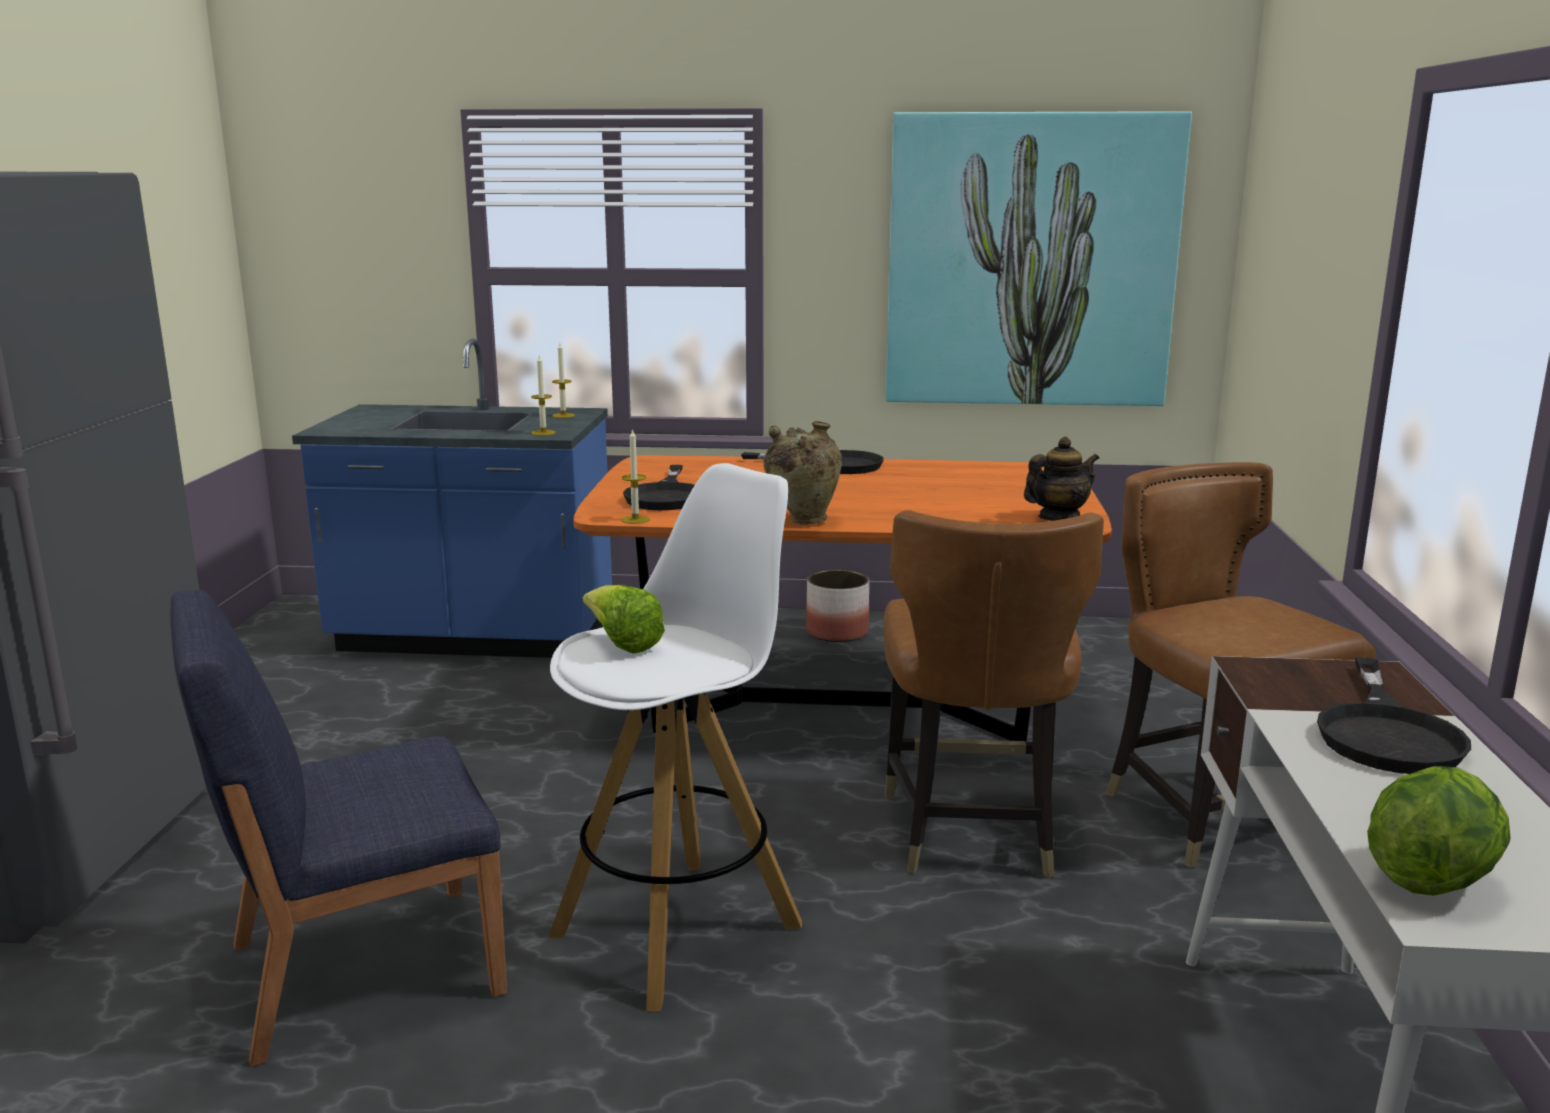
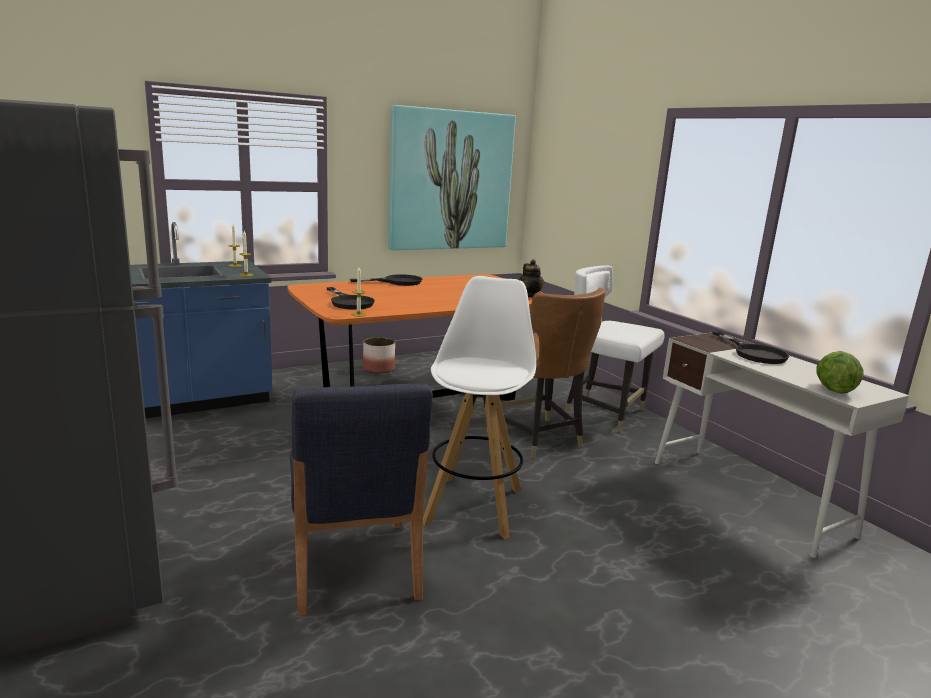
camera: 35 degrees left, 0 degrees up
(361, 968) = (353, 566): blue chair -> blue chair turned 45 degrees counterclockwise
(622, 644) = (463, 367): lettuce -> none
(802, 521) = (435, 307): beige vase -> none
(1058, 517) = (530, 295): teapot -> teapot turned 135 degrees clockwise
(1208, 815) = (604, 412): brown chair -> white chair

